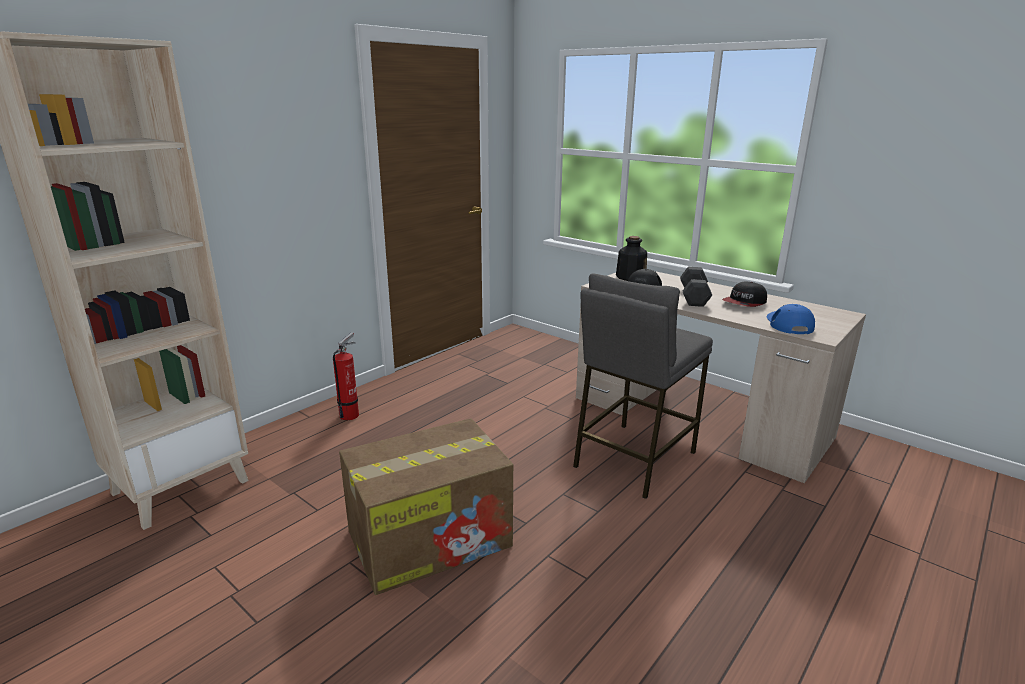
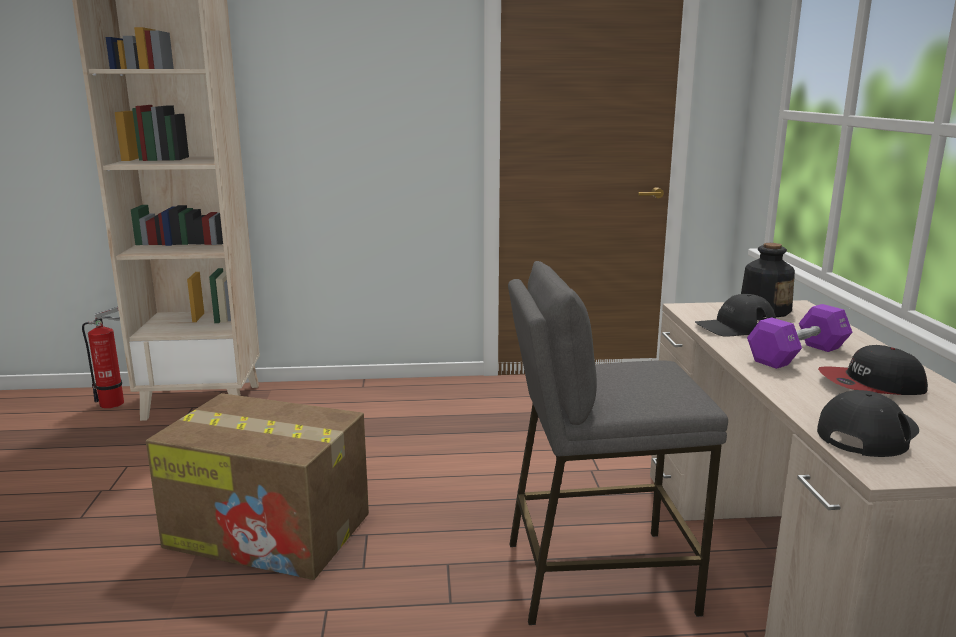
camera: 45 degrees right, 5 degrees down
(351, 414) = (396, 397): fire extinguisher -> fire extinguisher (115, 403)
(694, 297) = (797, 354): black dumbbell -> purple dumbbell
(788, 324) = (868, 433): blue cap -> black cap

